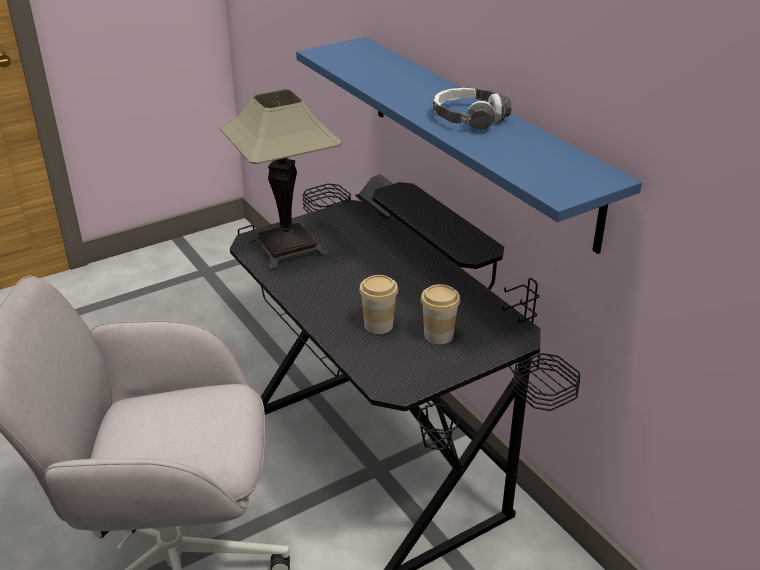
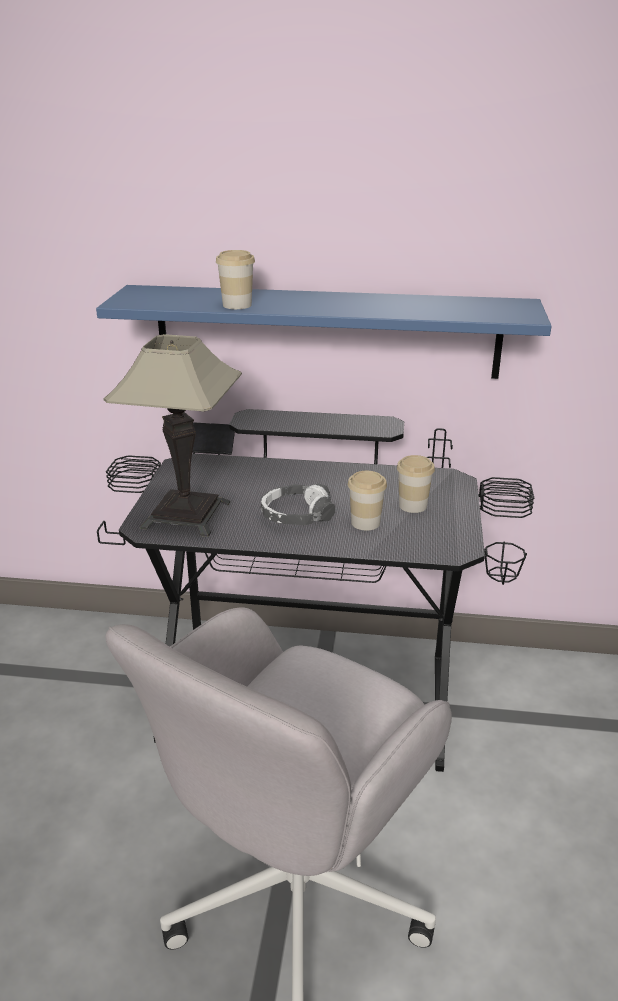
camera: 50 degrees left, 5 degrees down
(379, 83) = (237, 305): none -> cup
(469, 118) = (360, 303): headphones -> headphones (297, 515)

